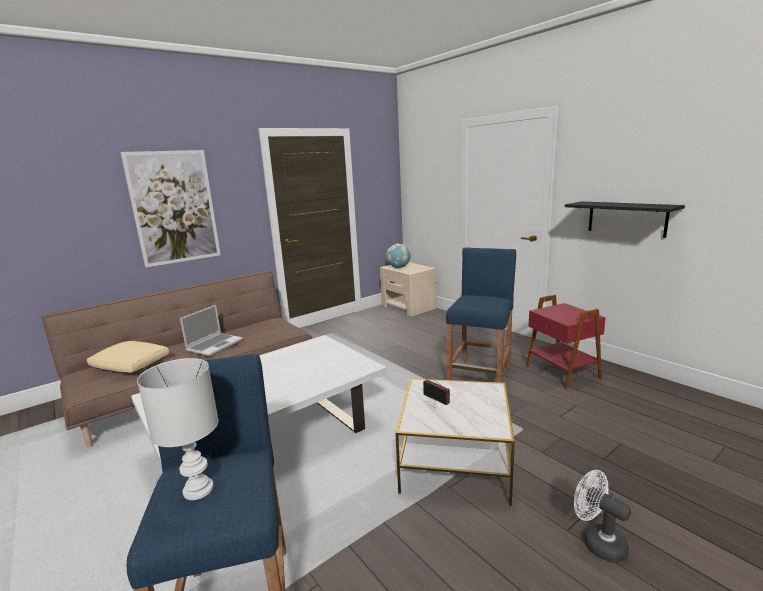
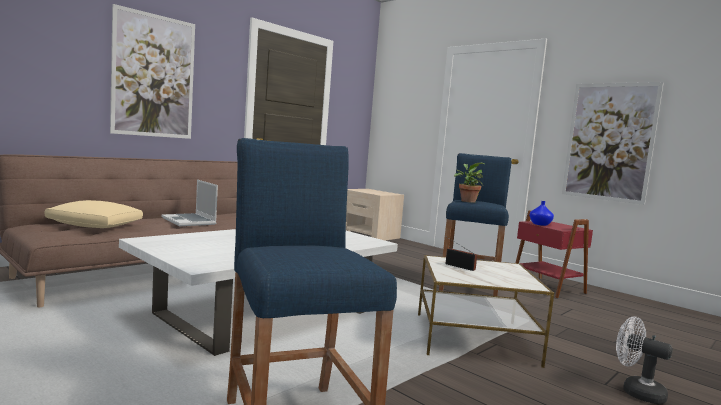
camera: 10 degrees left, 10 degrees down
(198, 489) = (302, 251): white table lamp -> none
(215, 345) = (189, 221): laptop -> laptop turned 120 degrees clockwise
(398, 267) = (364, 191): globe -> none
(466, 303) = (466, 201): none -> potted plant
(549, 314) = (540, 224): none -> blue vase
(626, 218) = (609, 142): black shelf -> picture

